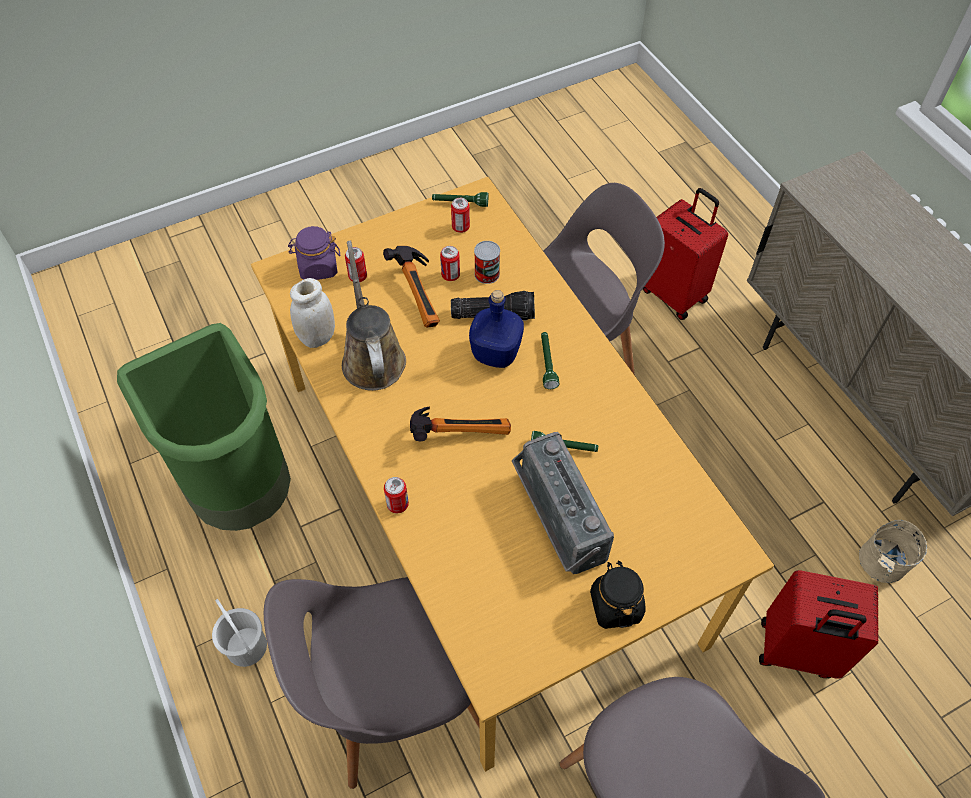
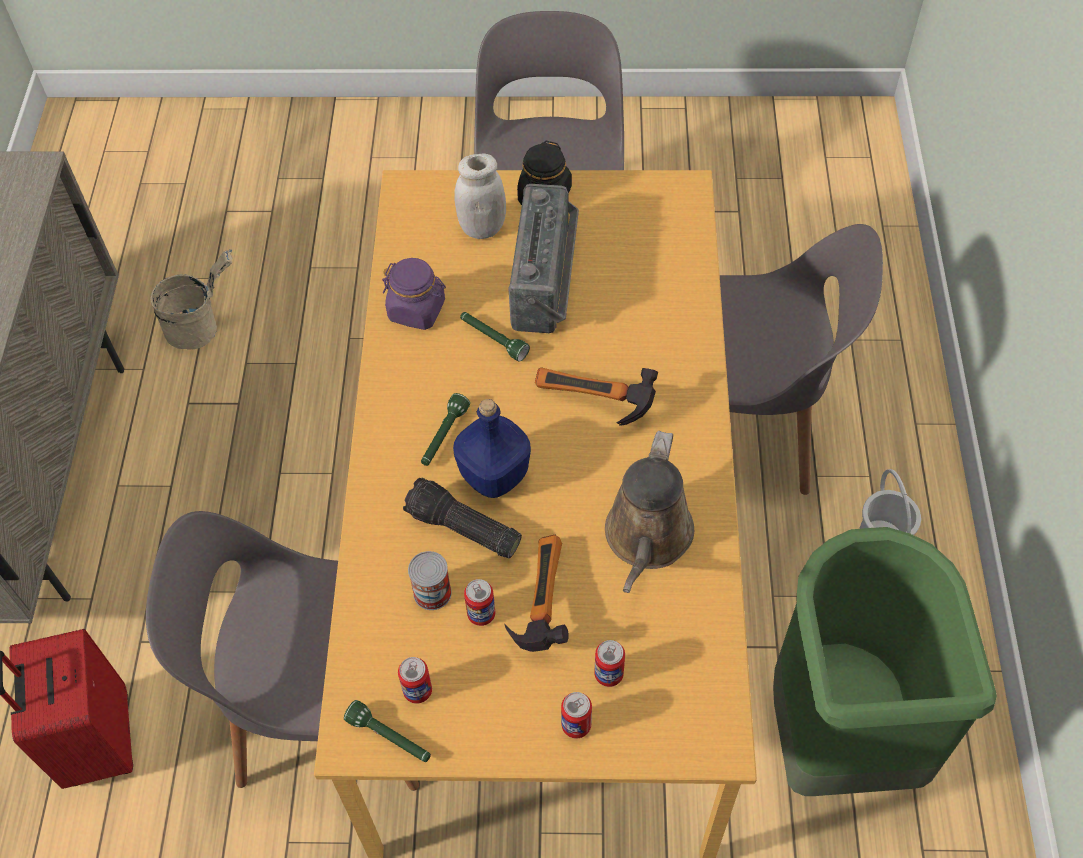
camera: 150 degrees left, 0 degrees up
(317, 337) = (705, 601): white jar -> white jar (482, 228)
(318, 267) = (658, 719): purple jar -> purple jar (417, 310)
(397, 504) = (700, 358): can -> can (576, 725)
(796, 651) = (342, 300): red suitcase -> none

